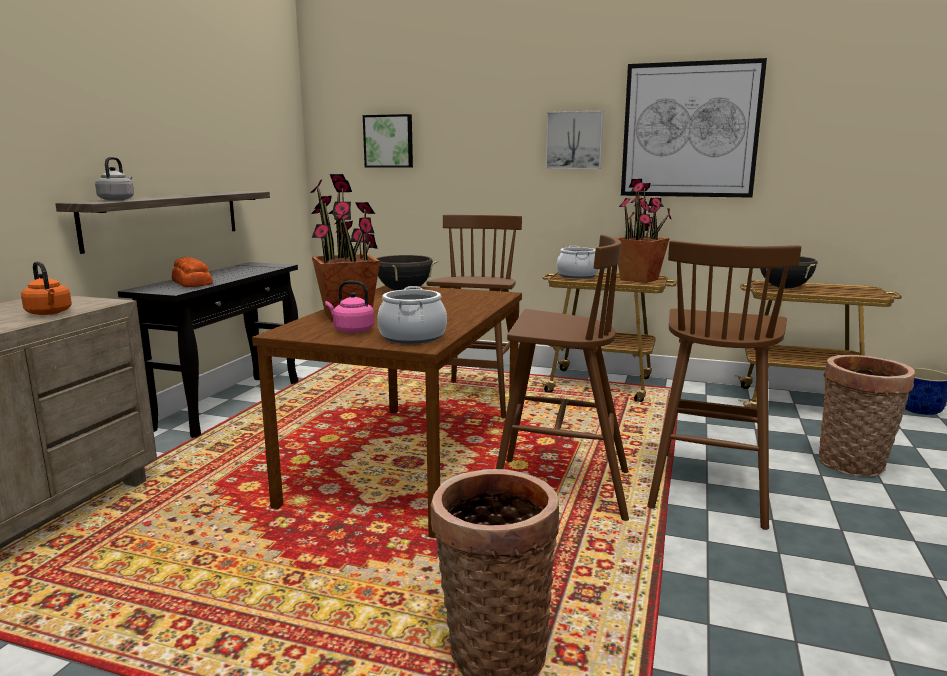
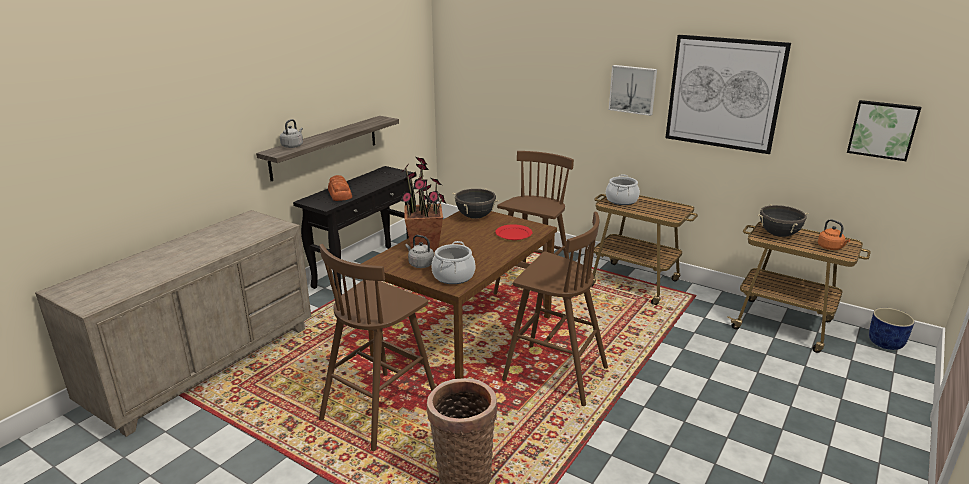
camera: 15 degrees right, 10 degrees up
(49, 313) = (251, 236): orange kettle -> orange kettle (831, 248)
(351, 330) = (420, 264): pink kettle -> grey kettle
(389, 141) = (494, 72): picture -> picture (883, 129)
(470, 300) = (514, 234): none -> red plate
(639, 279) = (668, 210): potted plant -> none
(709, 487) = (657, 389): brown stool -> brown stool (381, 408)
(854, 466) = (781, 388): basket -> none

